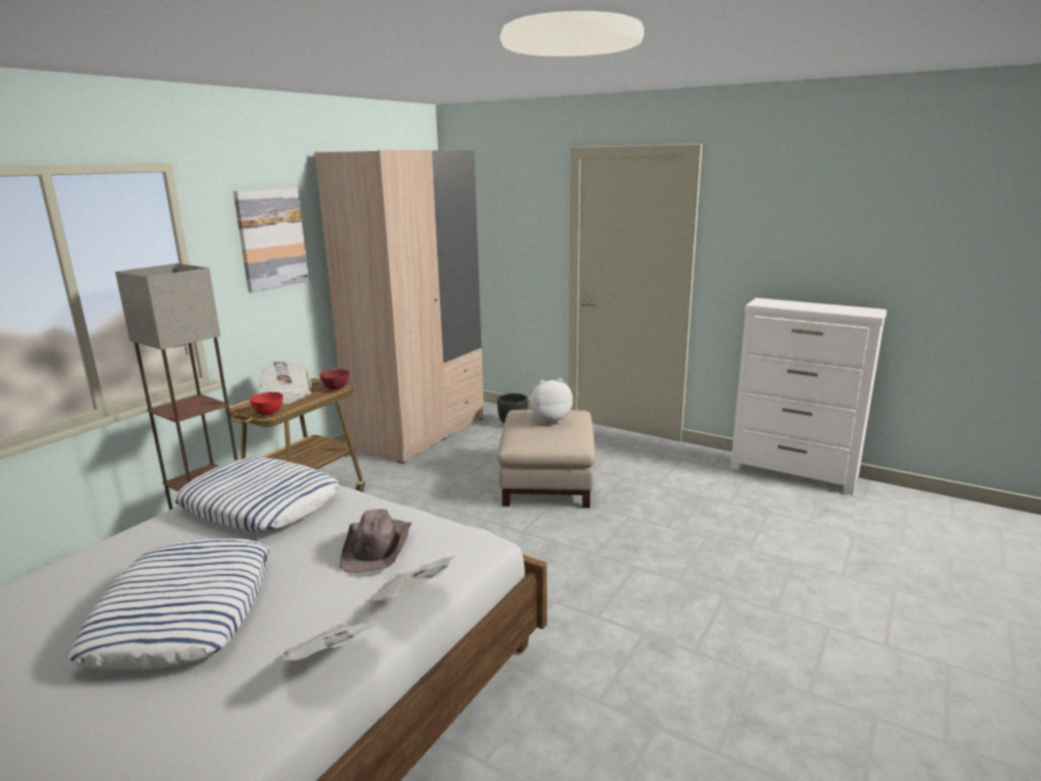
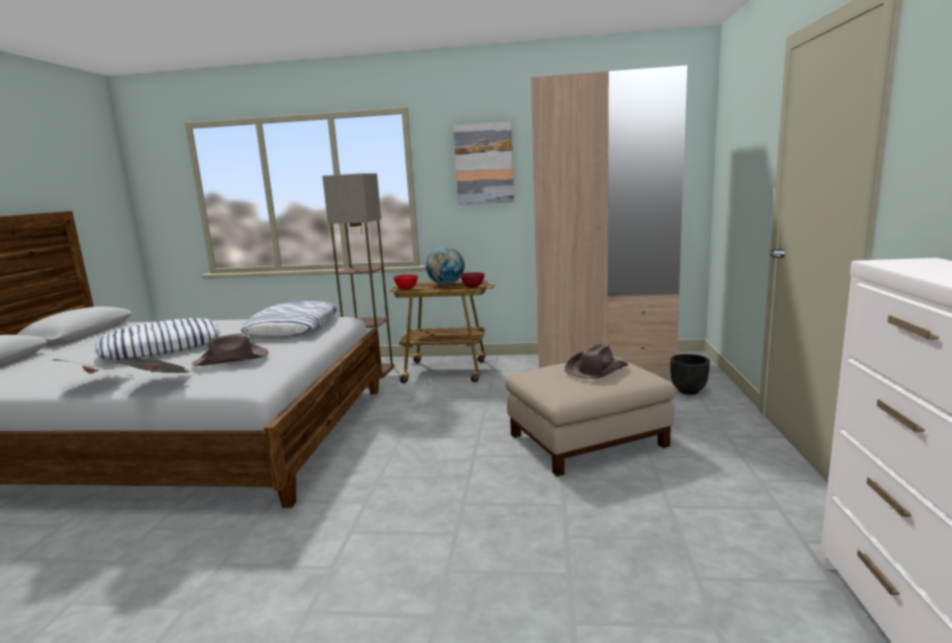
camera: 65 degrees right, 5 degrees down
(287, 395) = (446, 284): newspaper -> globe
(549, 420) = (596, 369): plush toy -> brown hat

